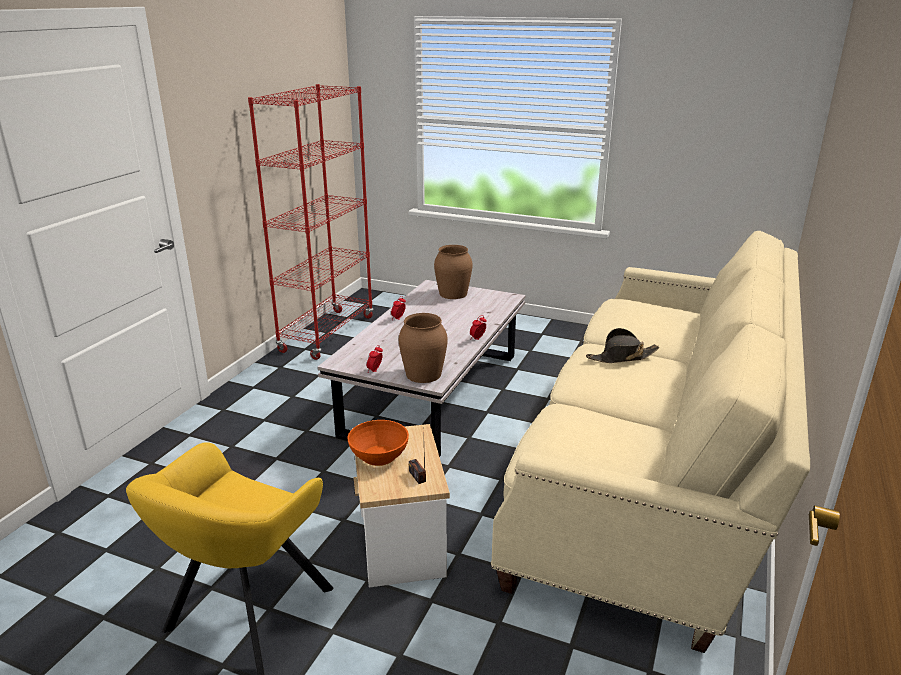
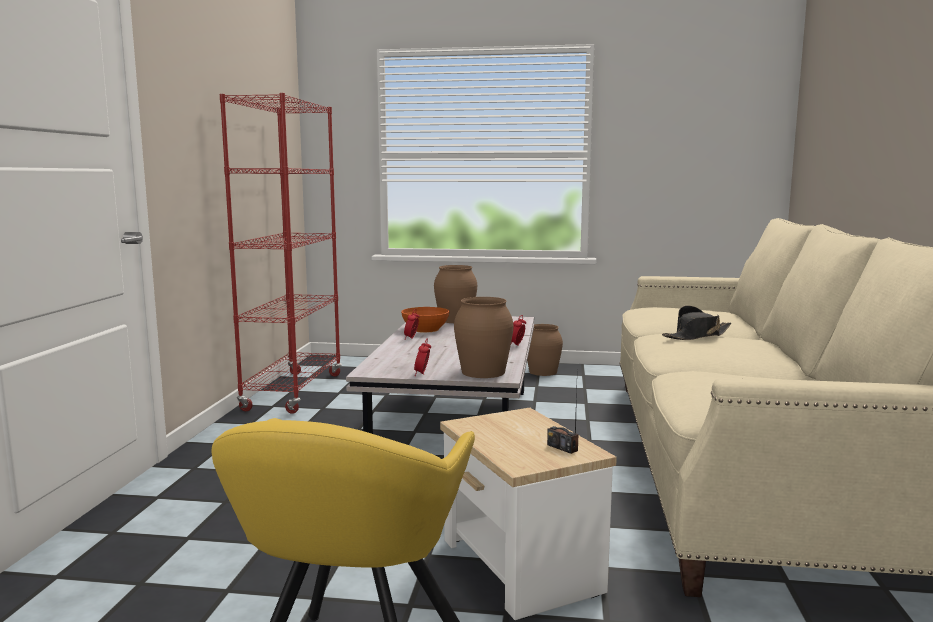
camera: 15 degrees left, 15 degrees down
(378, 456) = (494, 437): orange bowl -> orange bowl (425, 329)
(547, 332) = (543, 372): none -> brown vase

